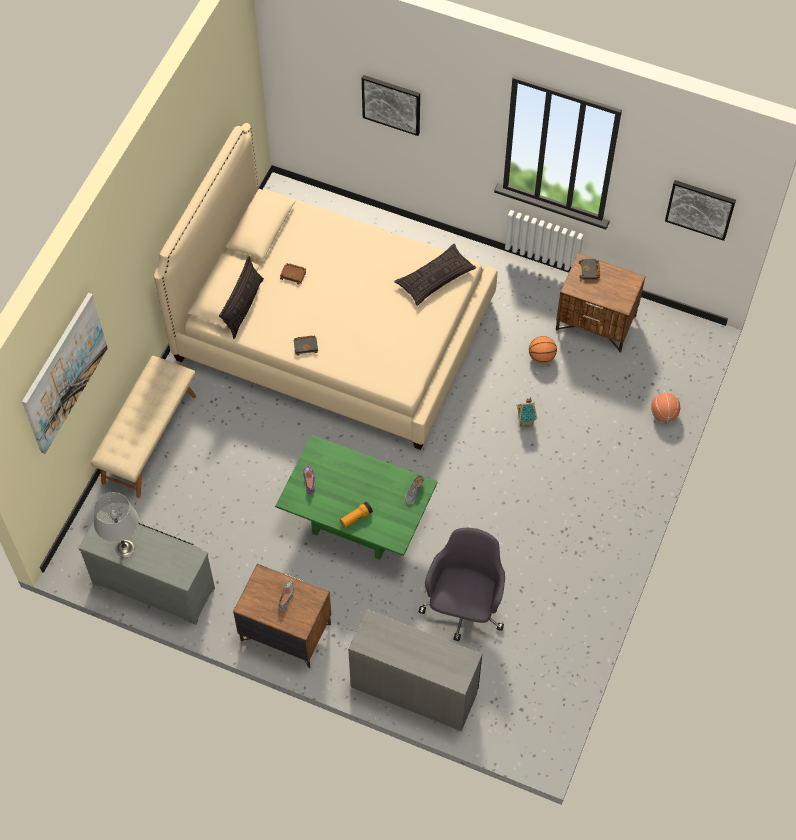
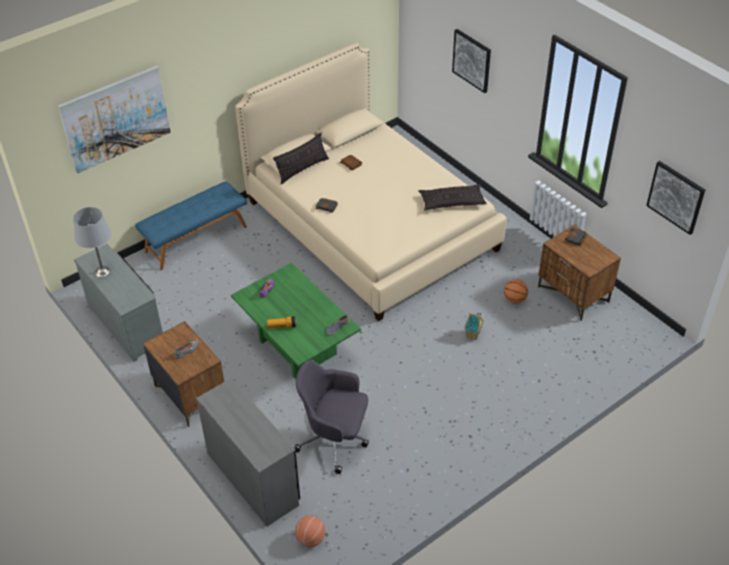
camera: 30 degrees right, 15 degrees down
(148, 438) = (196, 239): beige bench -> blue bench
(464, 607) = (334, 439): grey office chair -> grey office chair turned 120 degrees counterclockwise
(663, 414) = (590, 376): basketball -> basketball (310, 538)

